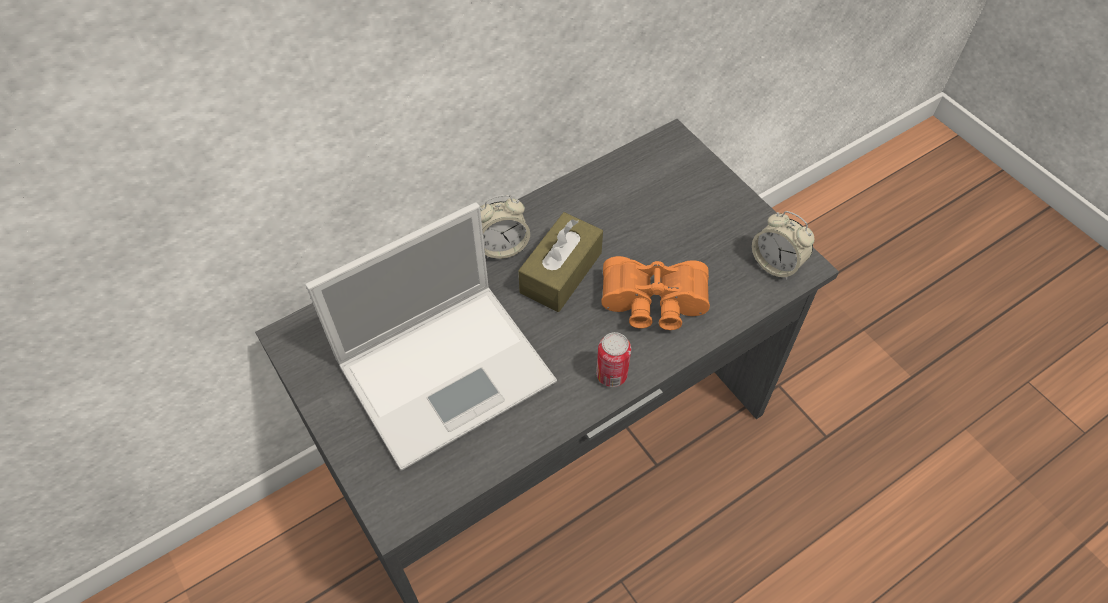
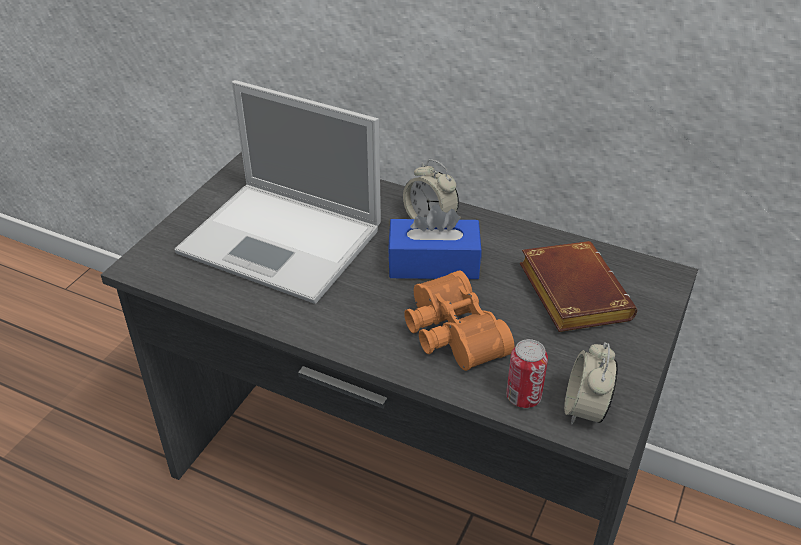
camera: 60 degrees right, 15 degrees down
(561, 272) = (433, 263): brown tissue box -> blue tissue box
(611, 375) = (349, 336): can -> can (523, 397)
(654, 205) = (569, 292): none -> brown book

